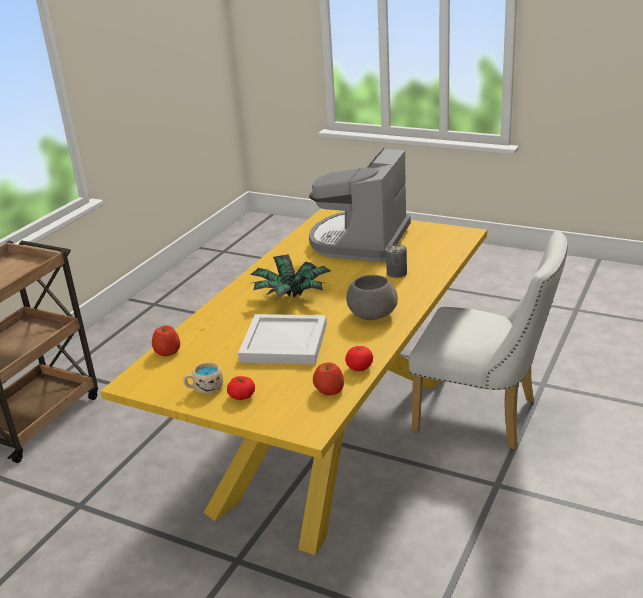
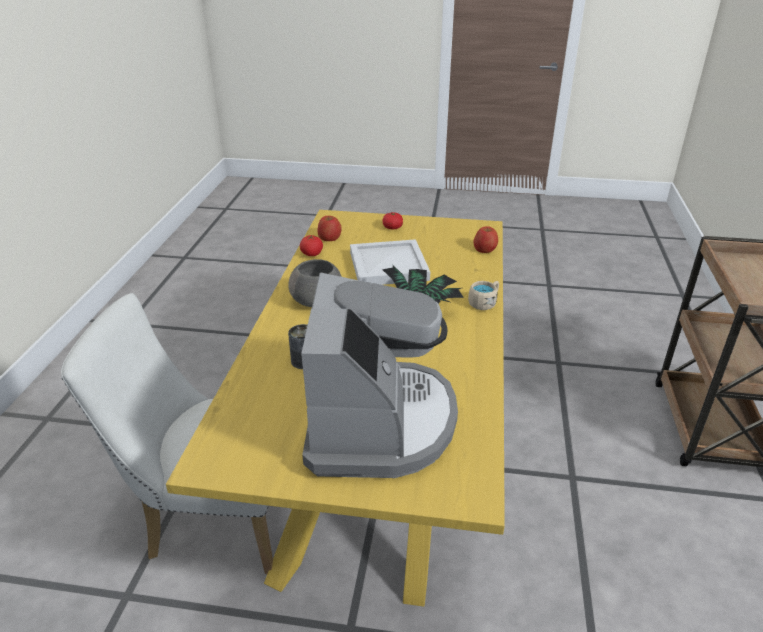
camera: 160 degrees right, 5 degrees up
(204, 388) = (425, 229): beige mug -> beige mug (484, 303)

